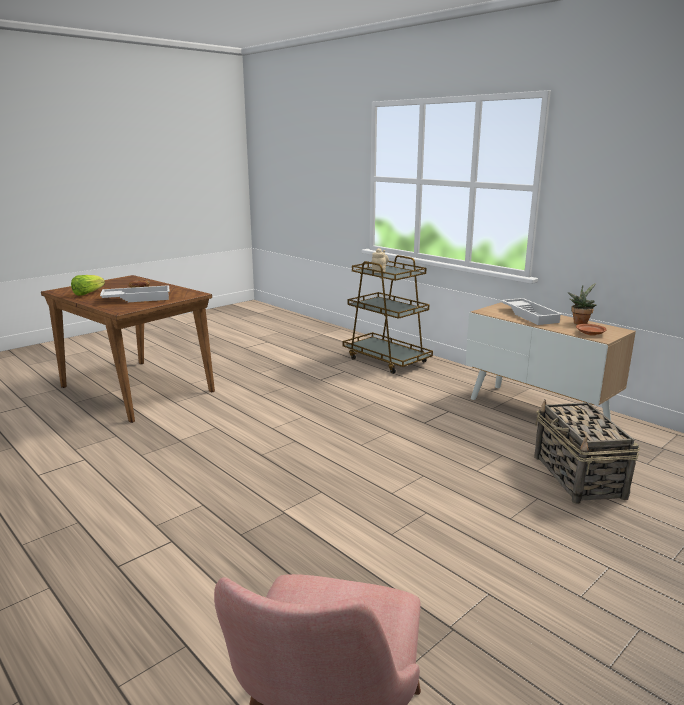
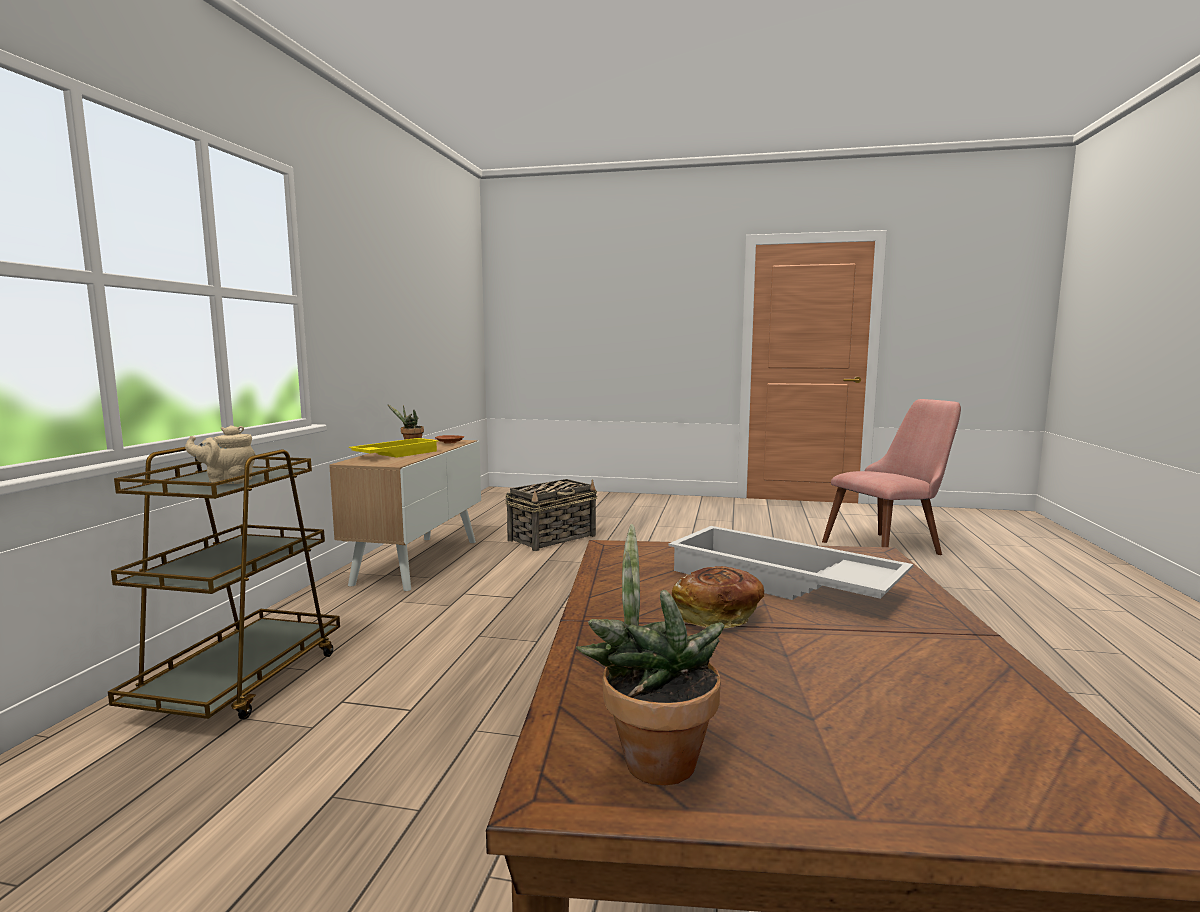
camera: 125 degrees left, 10 degrees down
(88, 293) = (932, 683): lettuce -> none
(123, 280) = (651, 757): none -> potted plant
(530, 315) = (395, 454): white tray -> yellow tray

